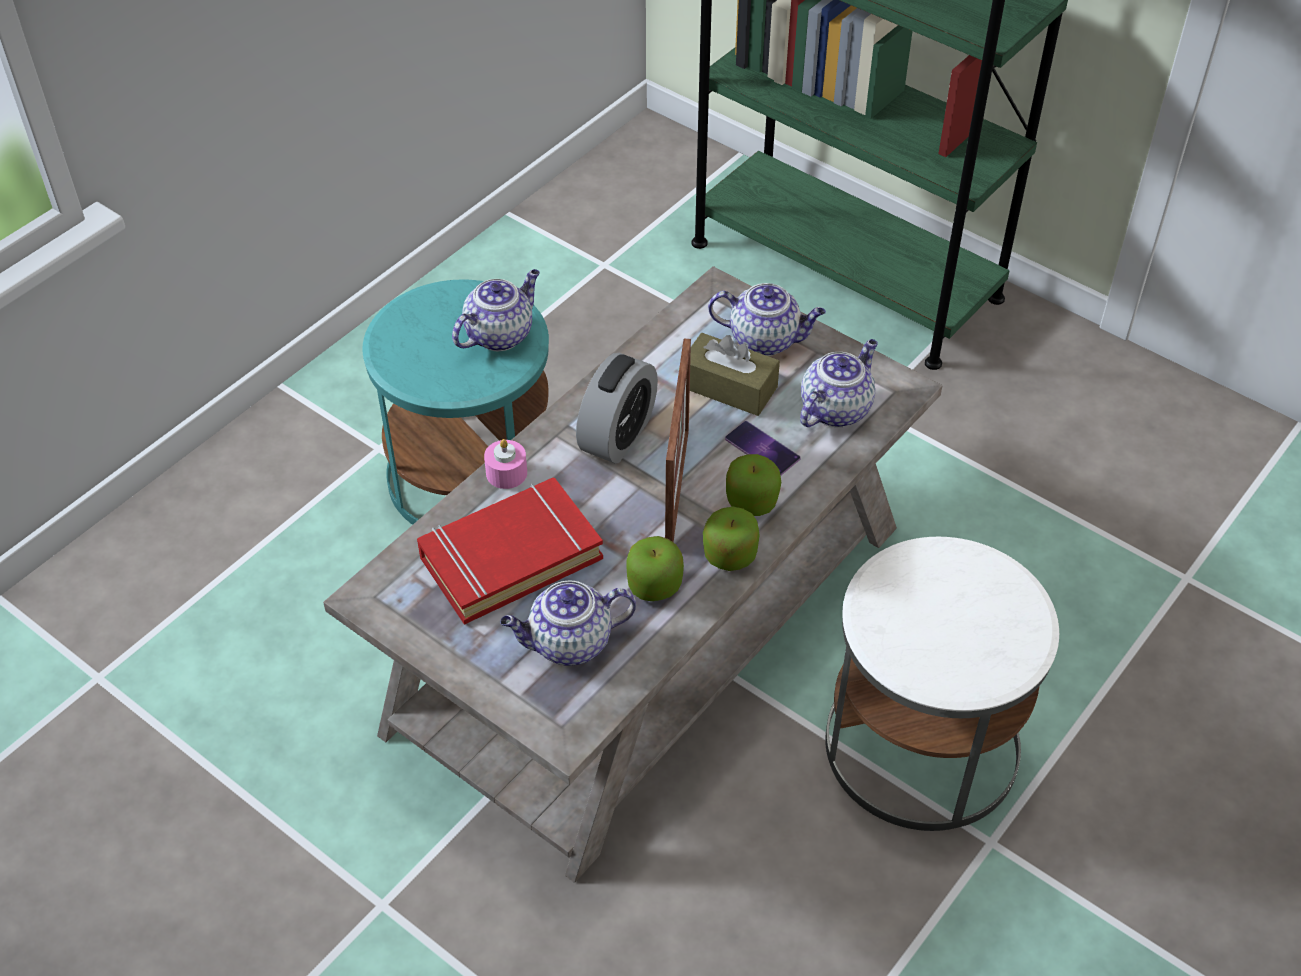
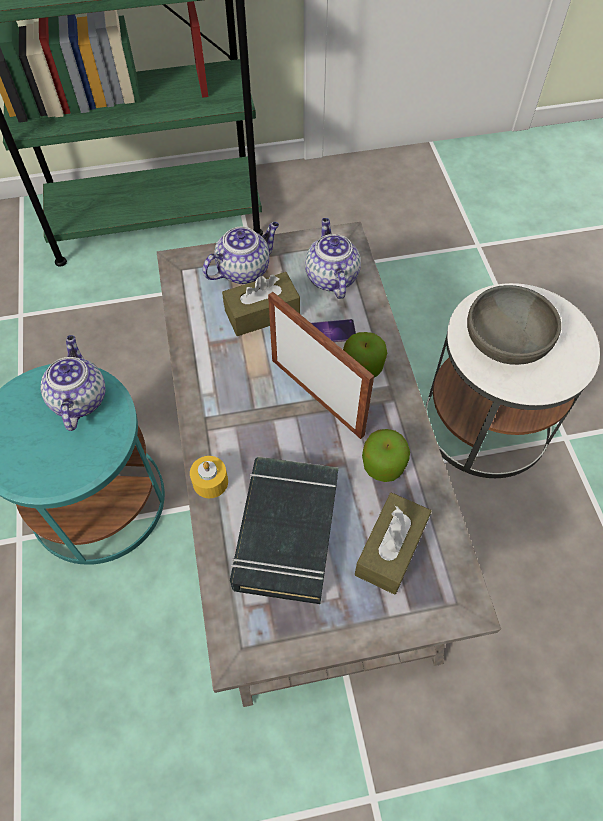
camera: 50 degrees left, 10 degrees up
(506, 473) = (210, 482): pink candle -> yellow candle
(510, 557) = (285, 532): red book -> black book
(569, 643) = (390, 549): teapot -> brown tissue box
(618, 436) = (242, 396): alarm clock -> none
(730, 555) = (395, 408): apple -> none
(928, 603) = (506, 341): none -> grey bowl

